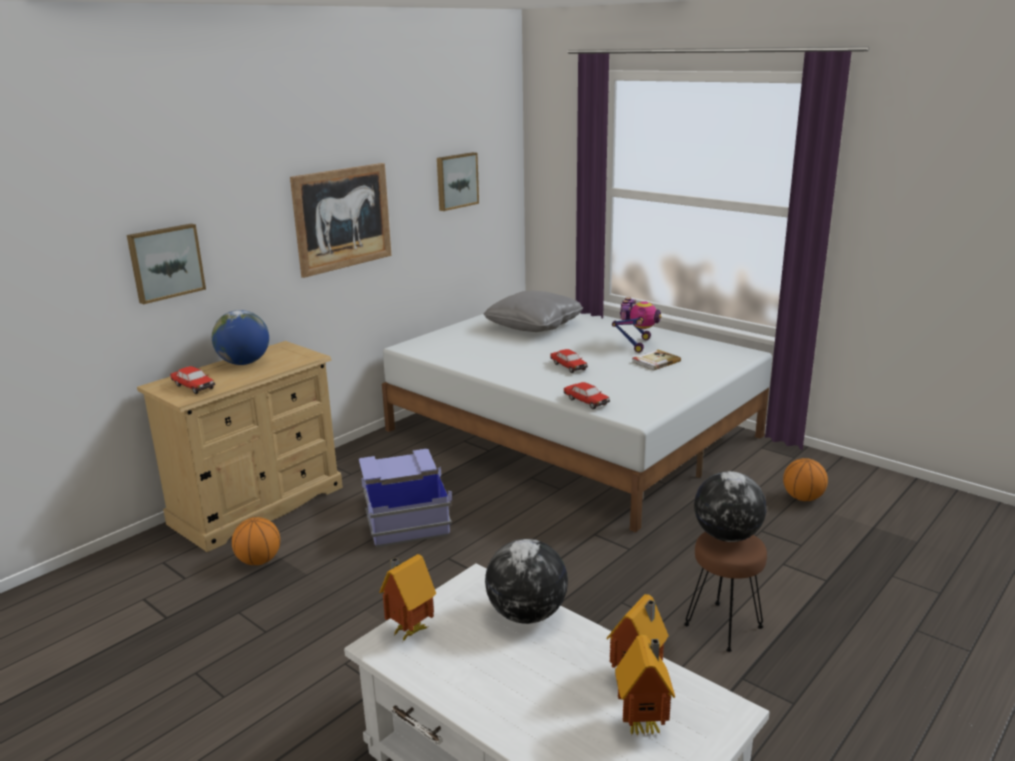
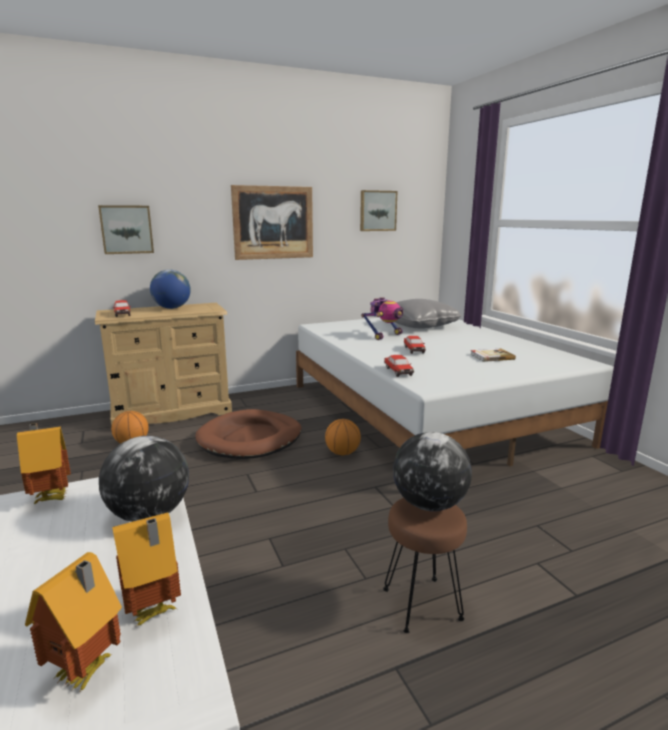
camera: 25 degrees right, 5 degrees down
(404, 515) = (250, 438): blue storage box -> brown dog bed
(636, 344) = (488, 345): toy robot -> toy robot (385, 336)
(802, 498) = (606, 508): basketball -> basketball (342, 453)

